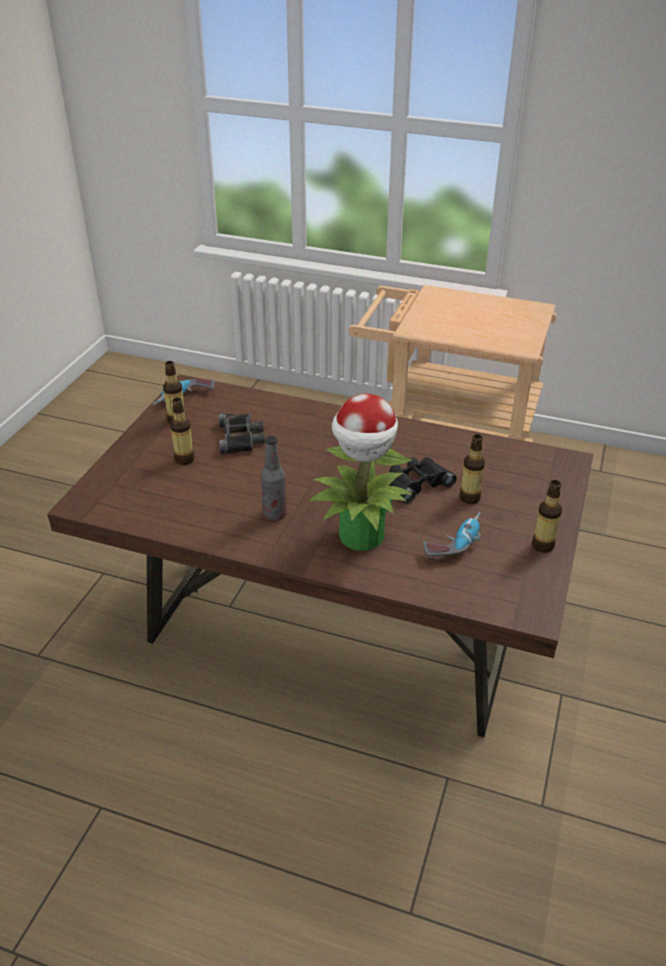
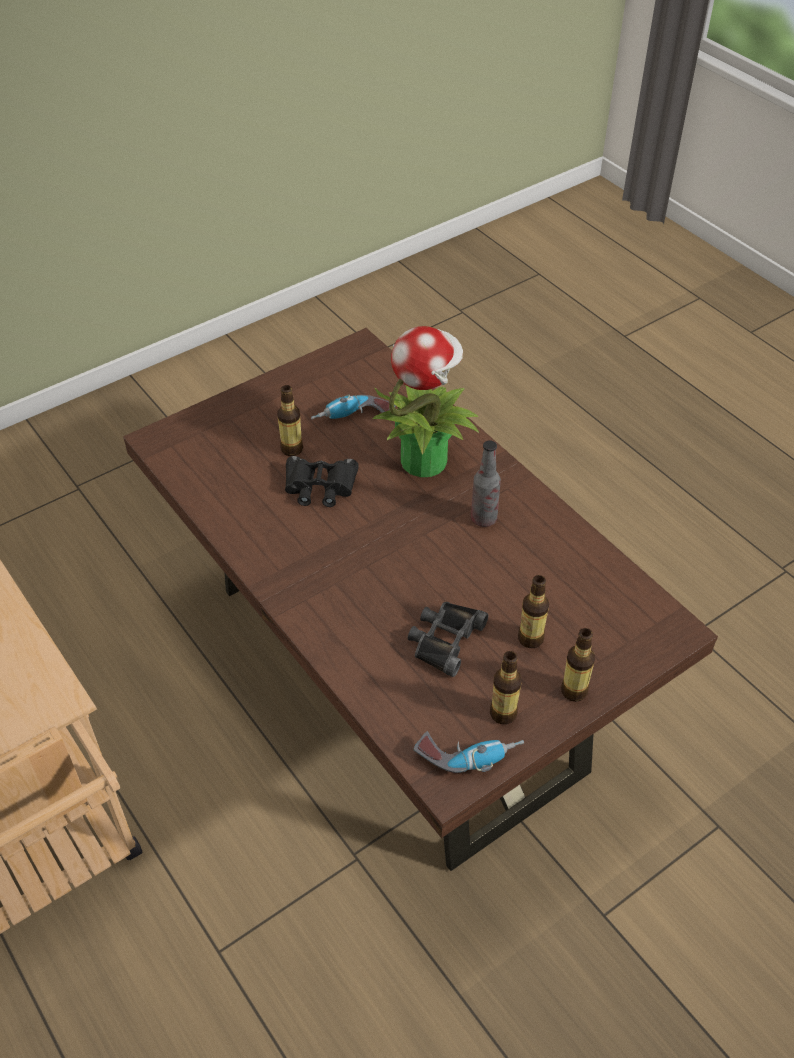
camera: 145 degrees left, 10 degrees up
(542, 545) = (288, 384): bottle -> bottle (574, 691)

